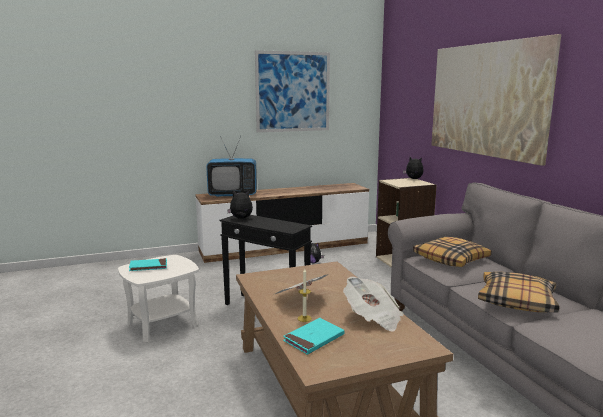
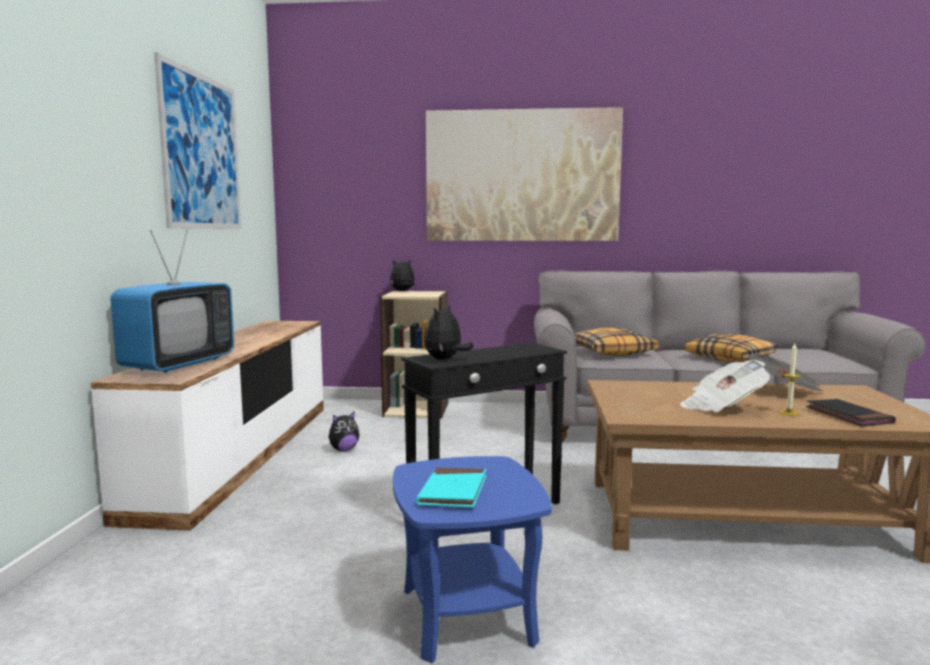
camera: 65 degrees left, 5 degrees down
(162, 324) = (466, 614): white side table -> blue side table
(314, 338) = (848, 416): turquoise book -> black book

